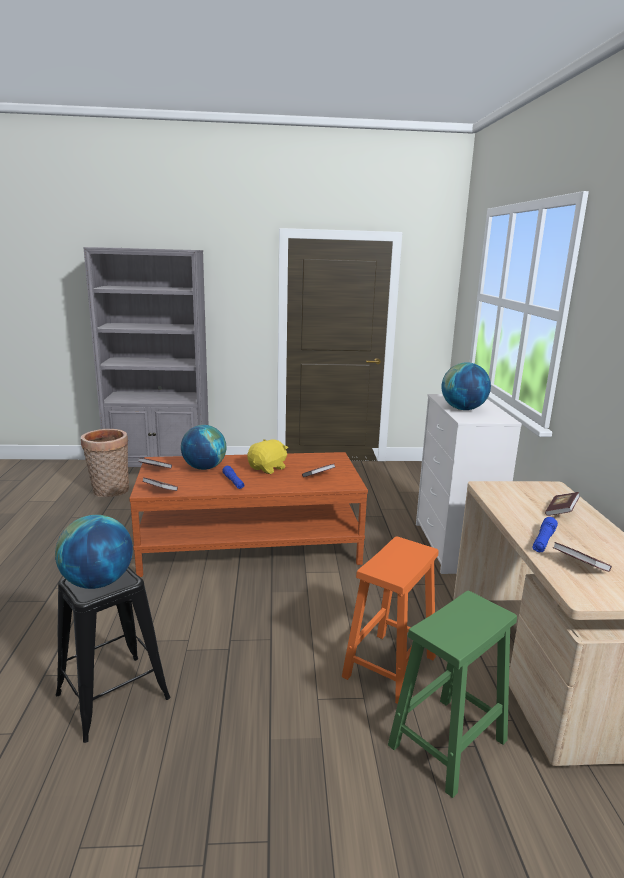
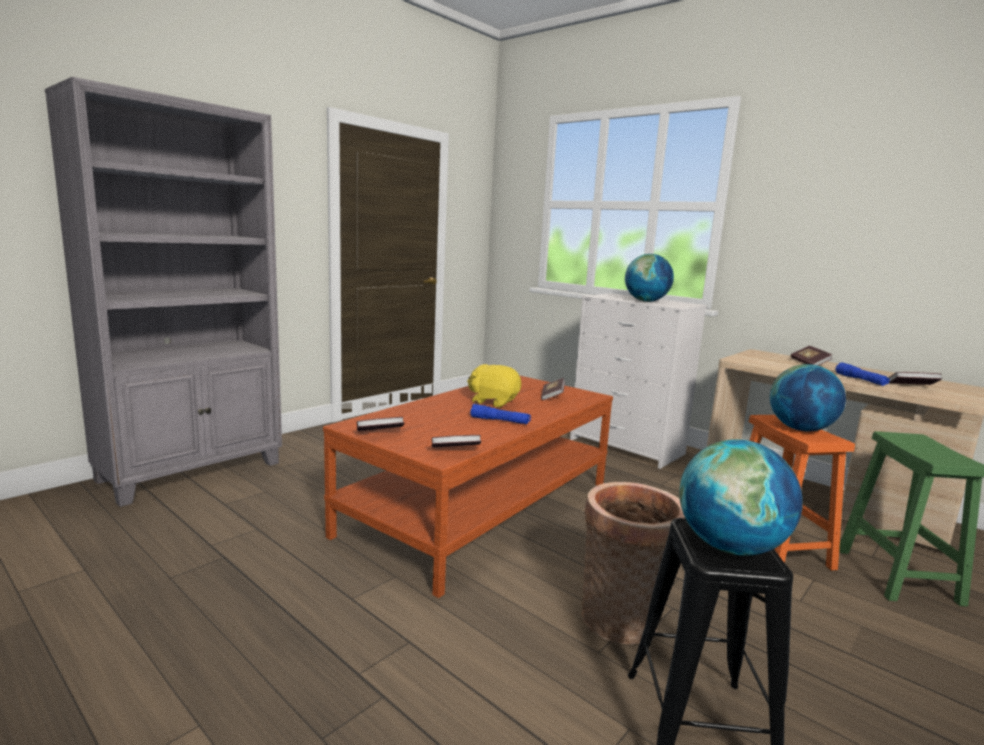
camera: 45 degrees left, 5 degrees down
(109, 492) = (167, 523): basket -> basket (622, 623)
(204, 468) = (431, 417): globe -> globe (800, 429)
(268, 468) = (493, 401): yellow plush toy -> yellow plush toy turned 60 degrees counterclockwise

